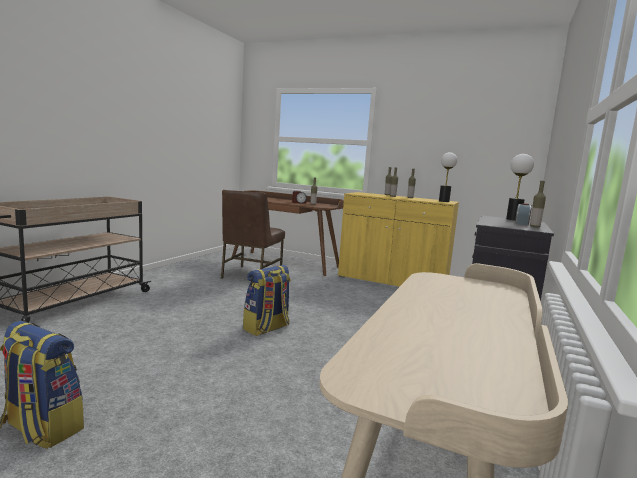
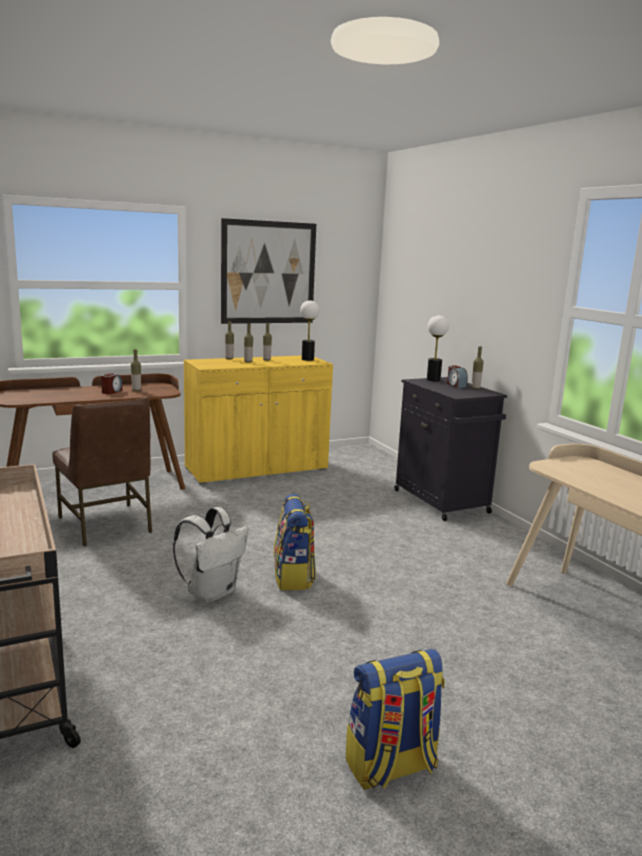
camera: 50 degrees left, 5 degrees up
(213, 314) = (212, 592): none -> white backpack
(435, 134) = (268, 273): none -> picture

